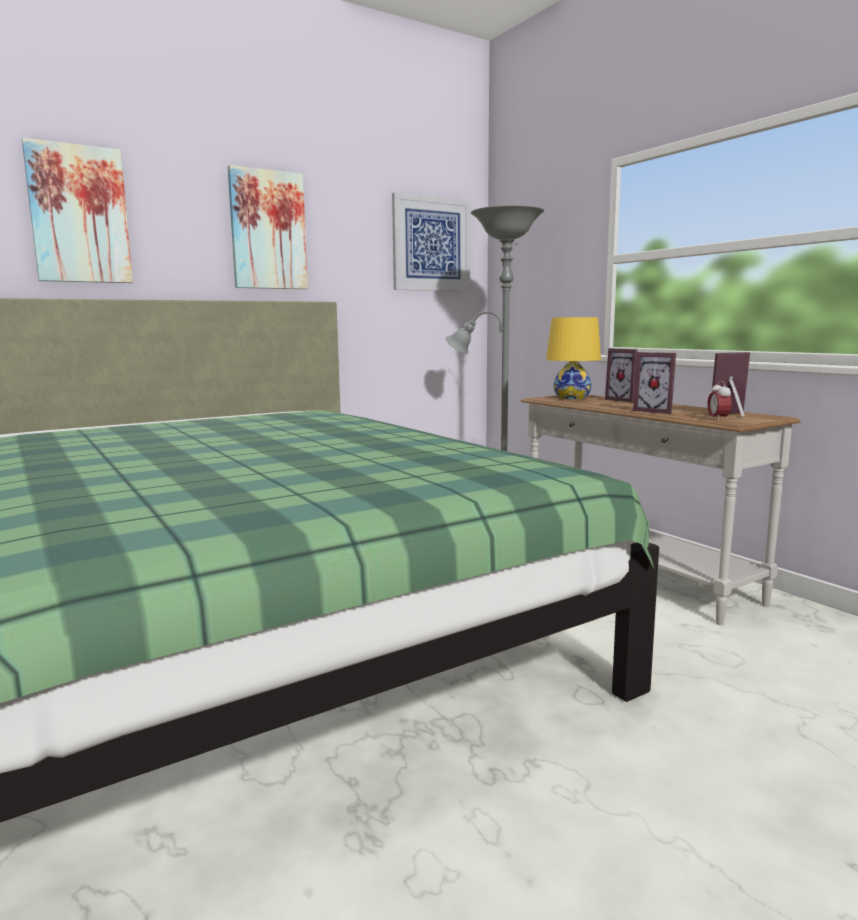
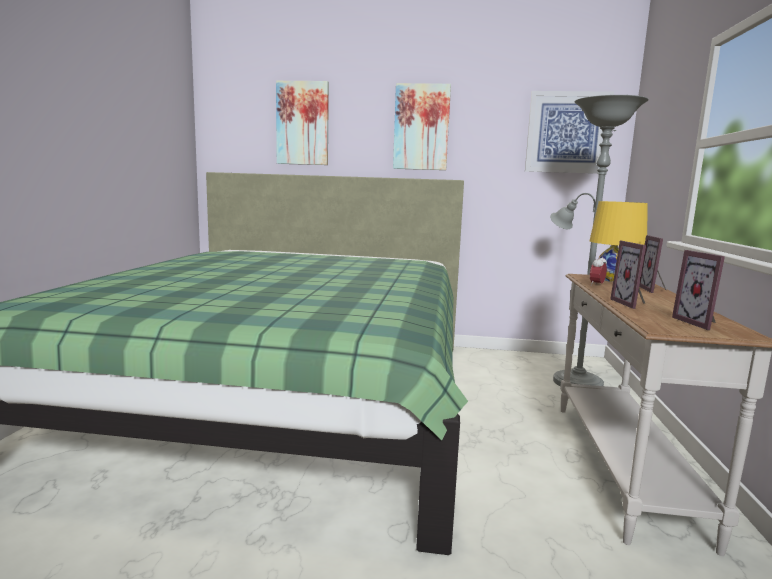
camera: 40 degrees right, 0 degrees up
(718, 419) = (656, 323): alarm clock -> alarm clock (596, 285)
(734, 415) = (701, 323): picture frame -> picture frame turned 120 degrees counterclockwise

